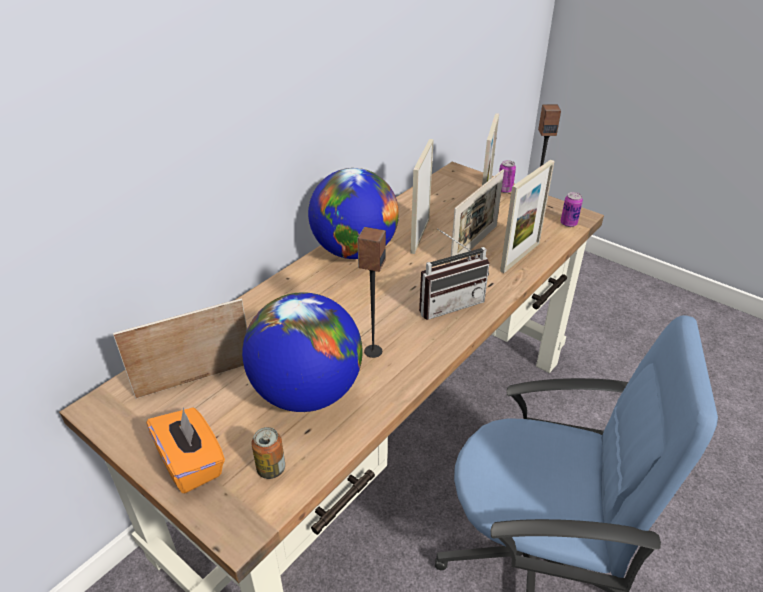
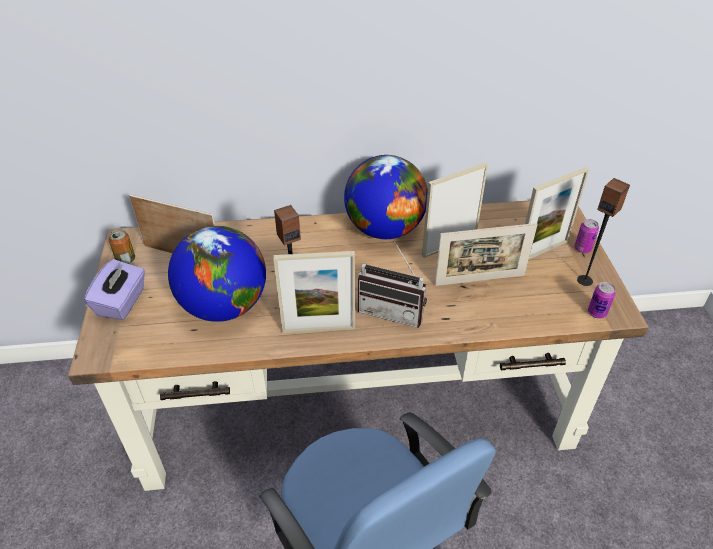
camera: 45 degrees right, 5 degrees up
(192, 463) = (122, 302): orange tissue box -> purple tissue box
(271, 469) = (149, 336): can -> can (126, 259)
(520, 257) = (504, 313): picture frame -> picture frame (319, 329)

